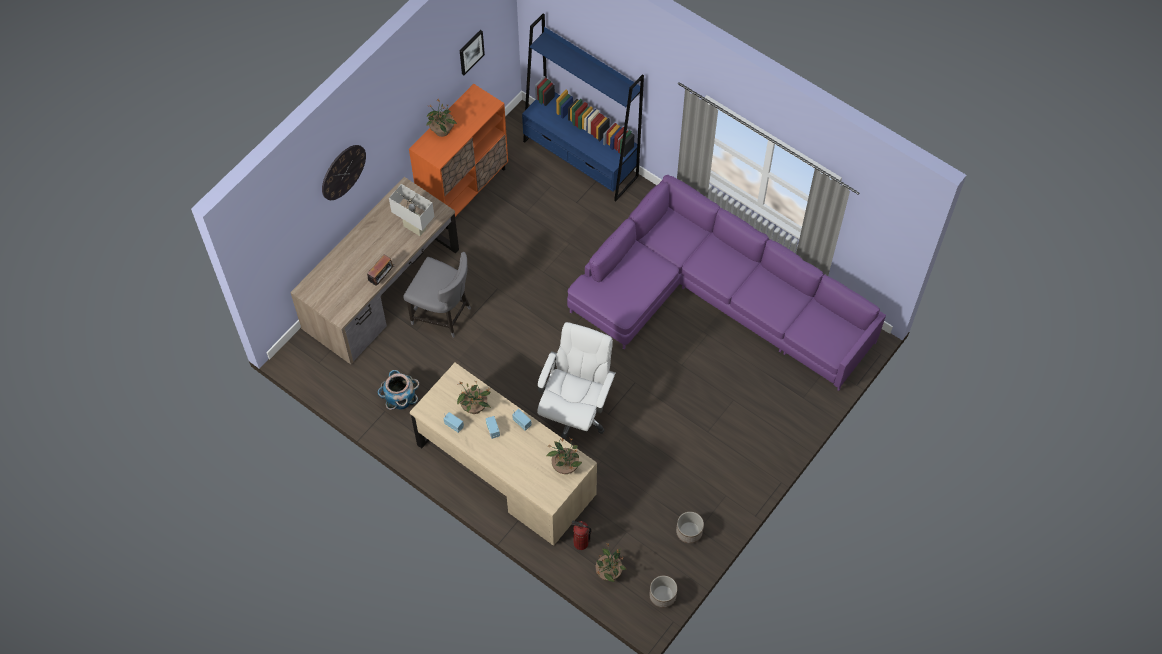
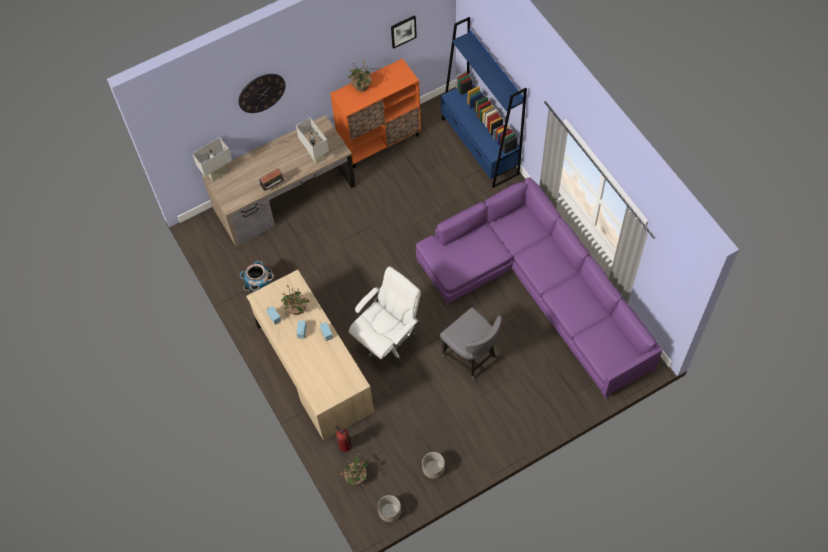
camera: 25 degrees right, 0 degrees up
(309, 285) = (217, 174): none -> white table lamp
(443, 315) = (321, 232): grey chair -> grey chair (471, 357)
(565, 466) = (344, 380): potted plant -> none

